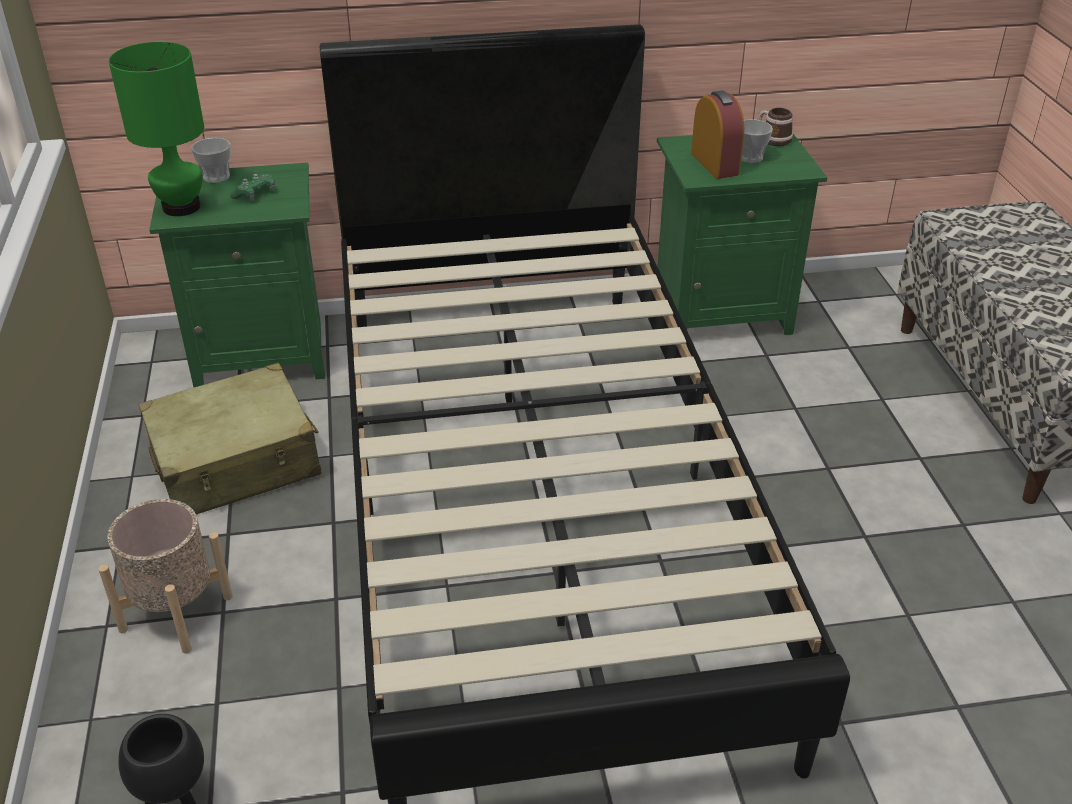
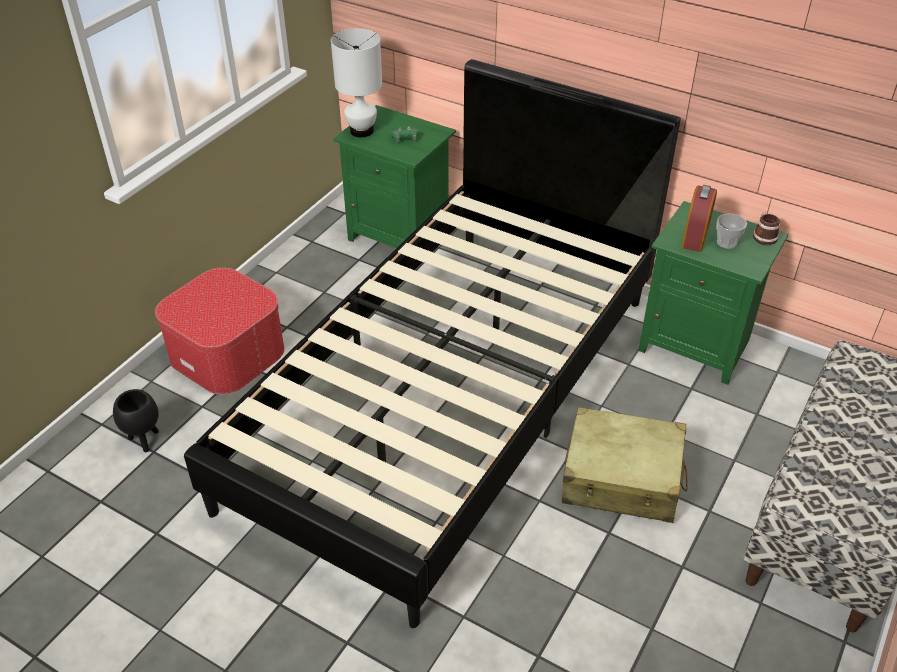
camera: 40 degrees right, 5 degrees up
(176, 613) = (227, 353): beige planter -> ottoman
(180, 207) = (361, 130): green table lamp -> white table lamp
(216, 177) = (399, 119): cup -> none
(236, 462) = (327, 291): beige suitcase -> beige suitcase (622, 478)

